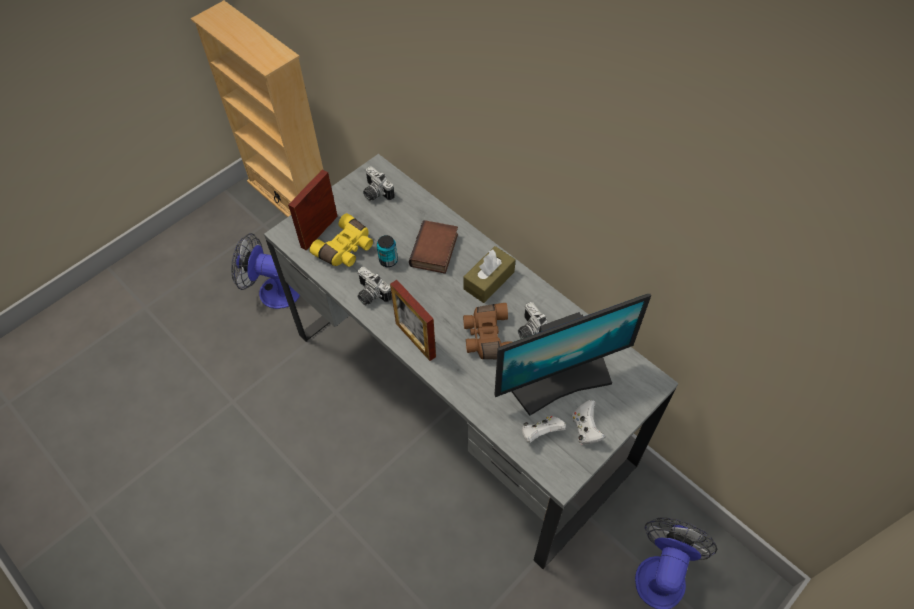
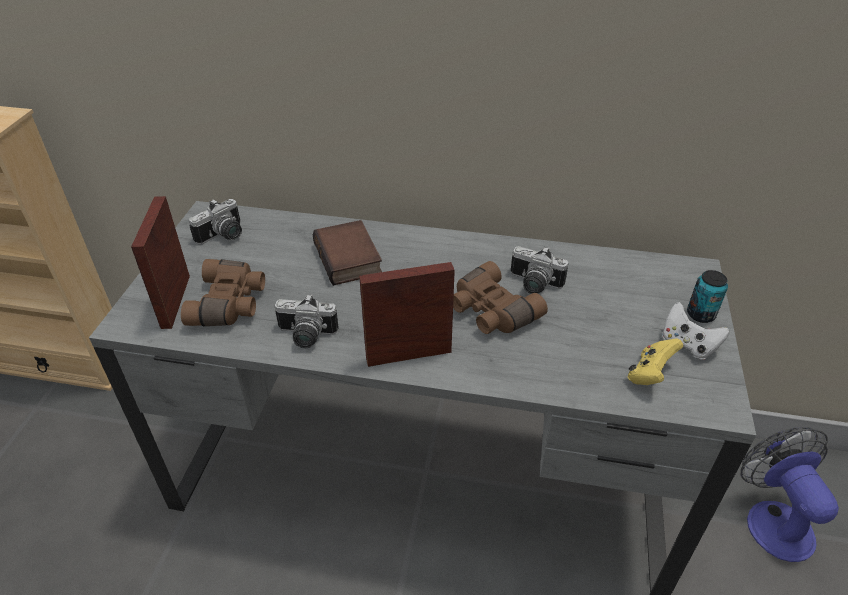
camera: 35 degrees left, 15 degrees down
(272, 291) = (95, 476): fan -> none
(346, 249) = (230, 304): yellow binoculars -> brown binoculars
(375, 193) = (224, 236): camera -> camera turned 60 degrees counterclockwise
(388, 260) = (298, 291): can -> can (700, 314)
(415, 340) = (408, 355): picture frame -> picture frame turned 150 degrees clockwise
(489, 280) = (439, 259): brown tissue box -> none
(540, 433) = (649, 374): white game controller -> yellow game controller
(560, 380) = (612, 313): monitor -> none

